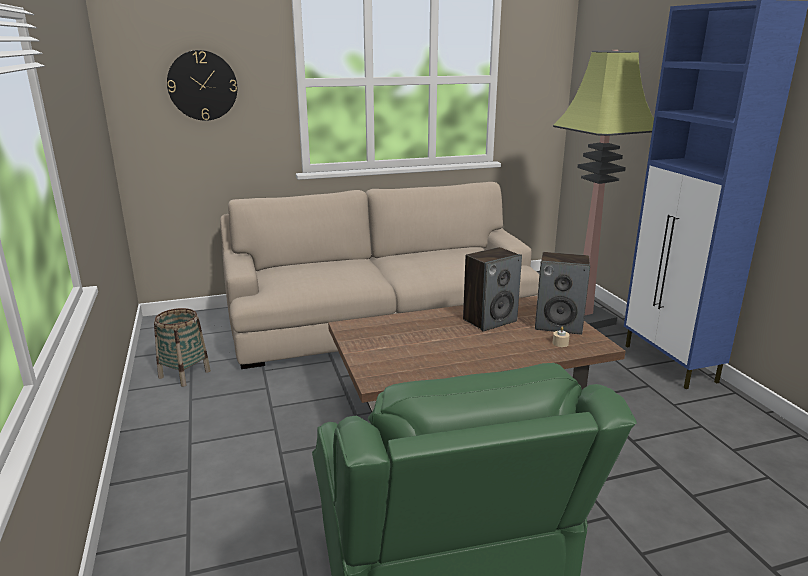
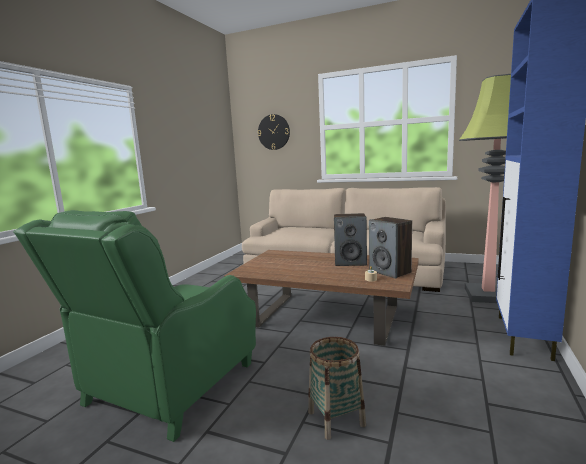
camera: 40 degrees right, 10 degrees down
(184, 374) = (223, 272): basket -> basket (336, 418)

